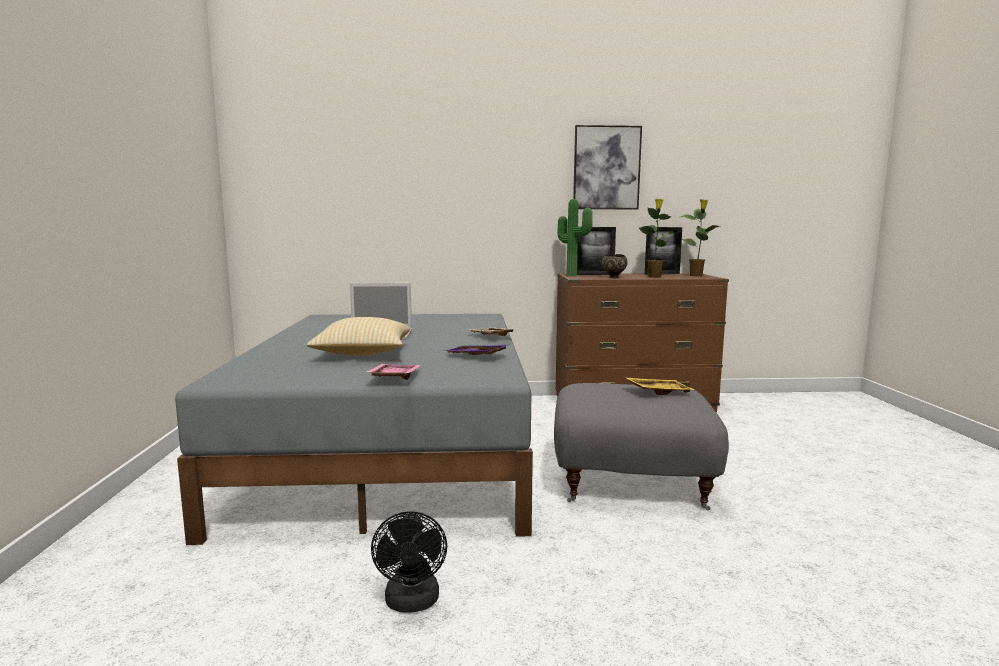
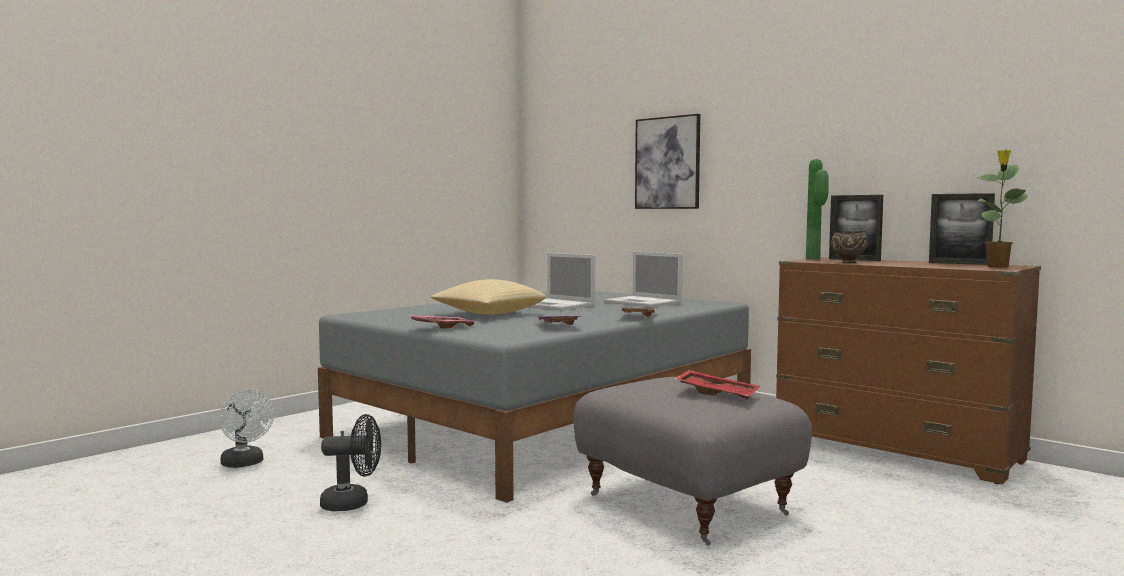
camera: 45 degrees right, 5 degrees down
(161, 621) = (245, 464): none -> white fan
(412, 603) = (353, 503): black fan -> black fan turned 135 degrees counterclockwise
(434, 322) = (644, 302): none -> laptop
(606, 168) = (889, 114): picture -> picture (667, 163)
(654, 277) = (916, 264): potted plant -> none
(658, 392) = (717, 393): yellow tray -> red tray

